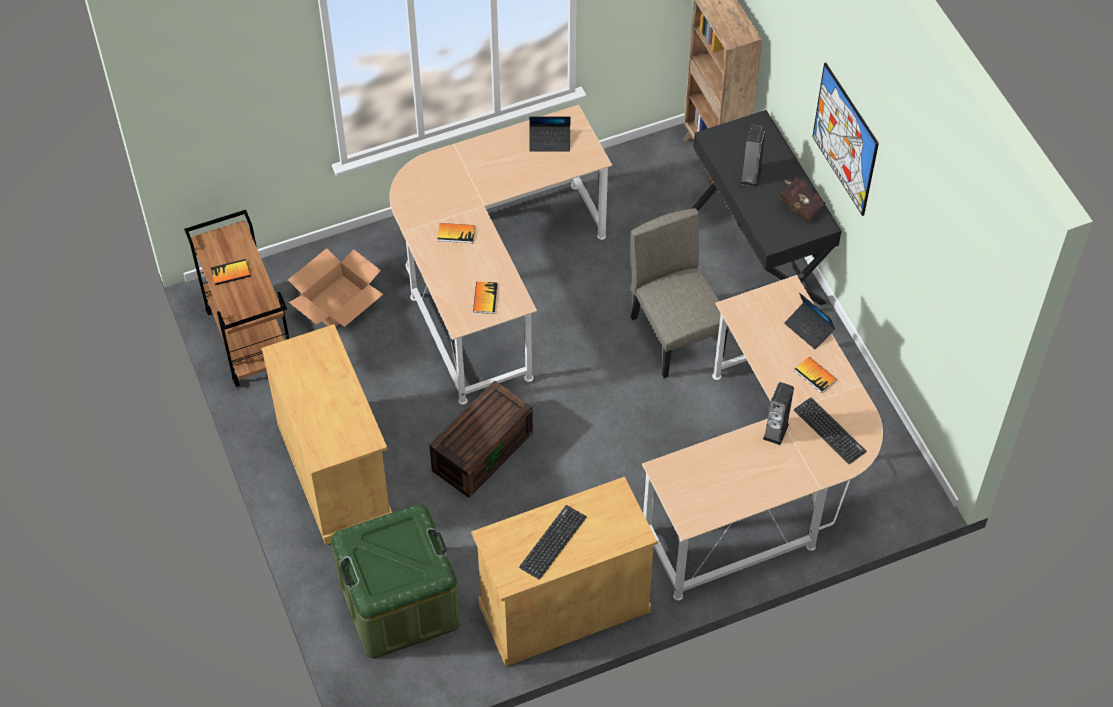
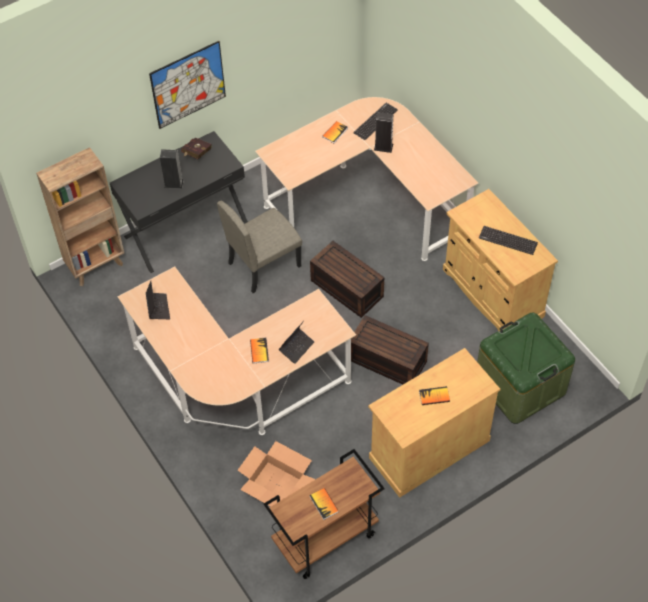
camera: 100 degrees left, 0 degrees up
(485, 298) = (315, 321): book -> book (434, 396)
(614, 424) = (345, 288): none -> brown storage box
(809, 329) = (298, 139): laptop -> laptop (296, 347)

